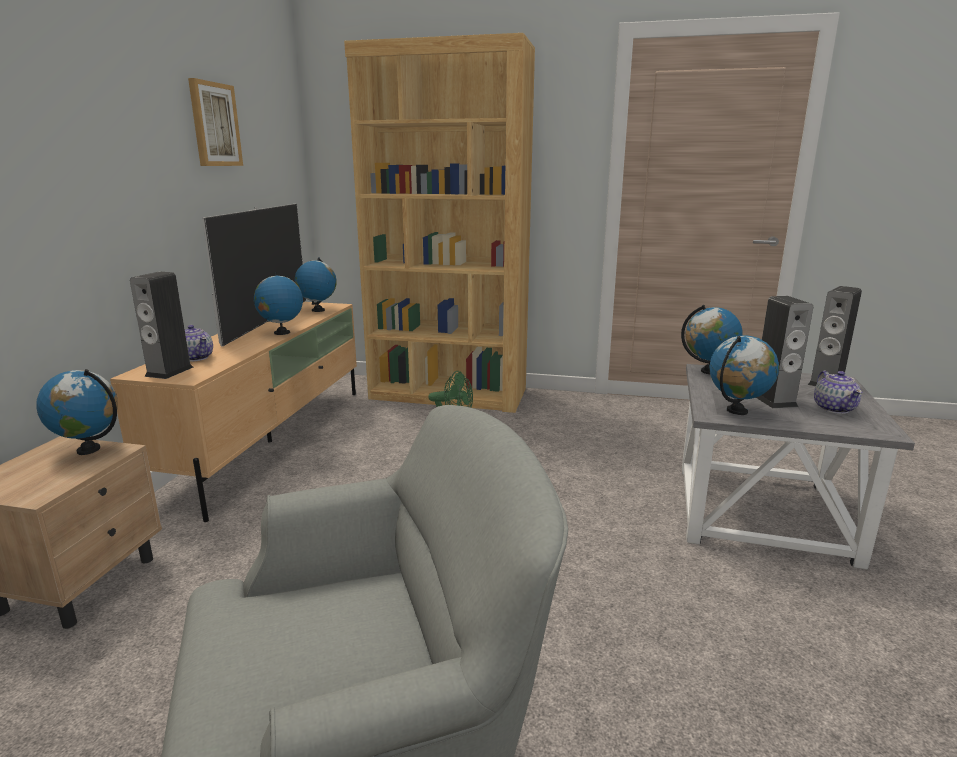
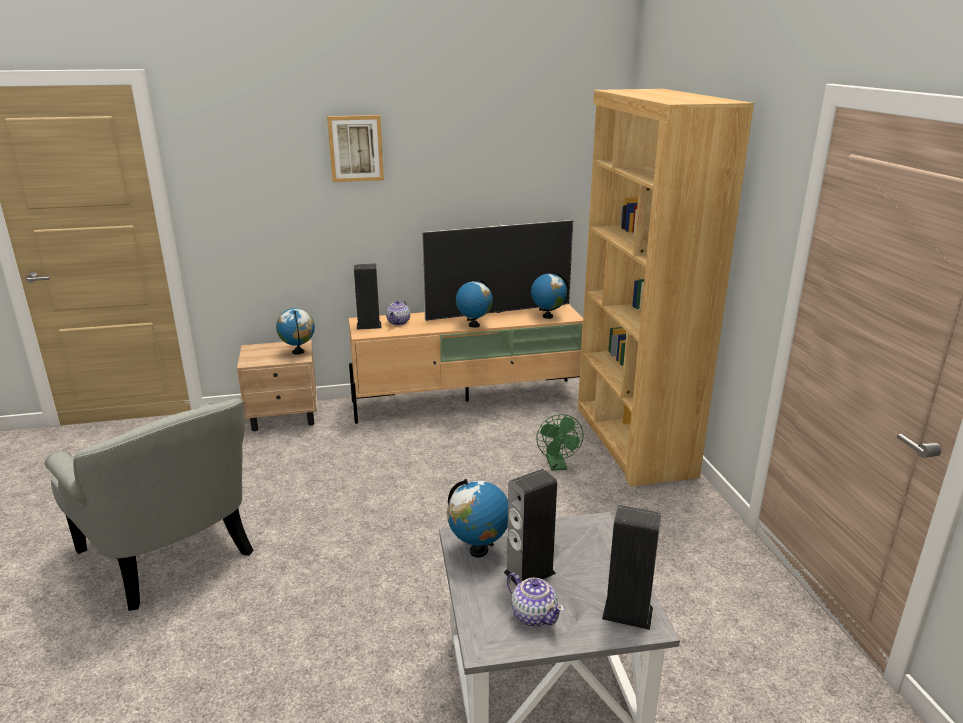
camera: 65 degrees right, 5 degrees up
(214, 124) = (490, 157): picture -> picture (355, 148)
(708, 371) = (592, 527): globe -> none
(834, 408) = (534, 615): teapot -> teapot turned 105 degrees counterclockwise

